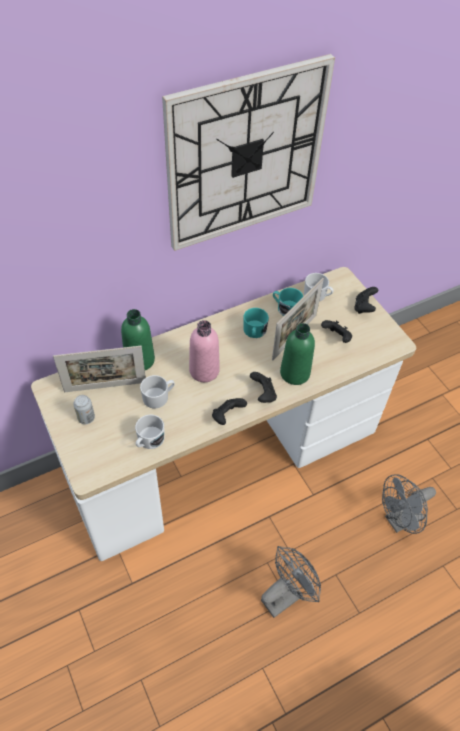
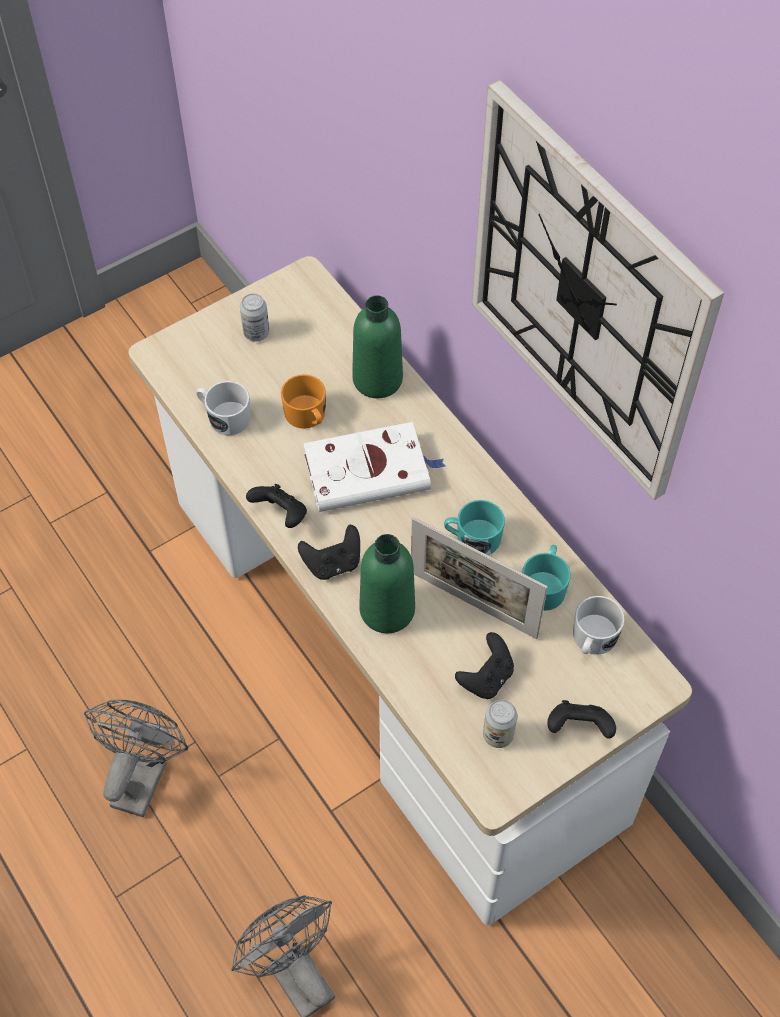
camera: 85 degrees right, 5 degrees up
(105, 387) = (317, 345): picture frame -> none
(158, 397) = (307, 416): white mug -> orange mug
(204, 370) = (370, 471): pink bottle -> white book
(286, 594) = (142, 775): grey fan -> grey fan turned 120 degrees counterclockwise
(367, 337) = (498, 735): none -> can

